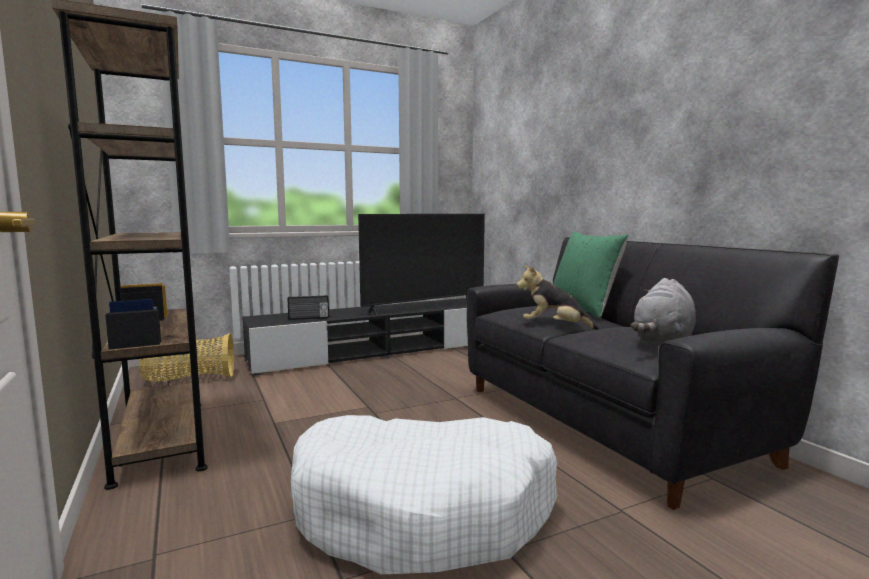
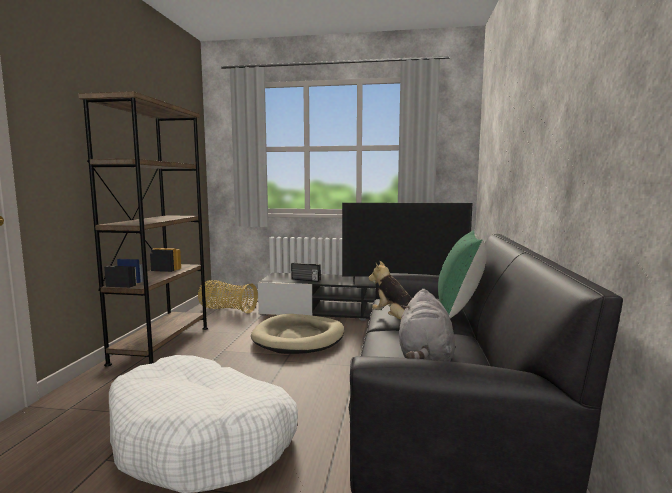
camera: 35 degrees right, 0 degrees up
(349, 388) = (299, 338): none -> beige dog bed
(663, 342) = (425, 358): grey plush toy -> grey plush toy turned 60 degrees counterclockwise

